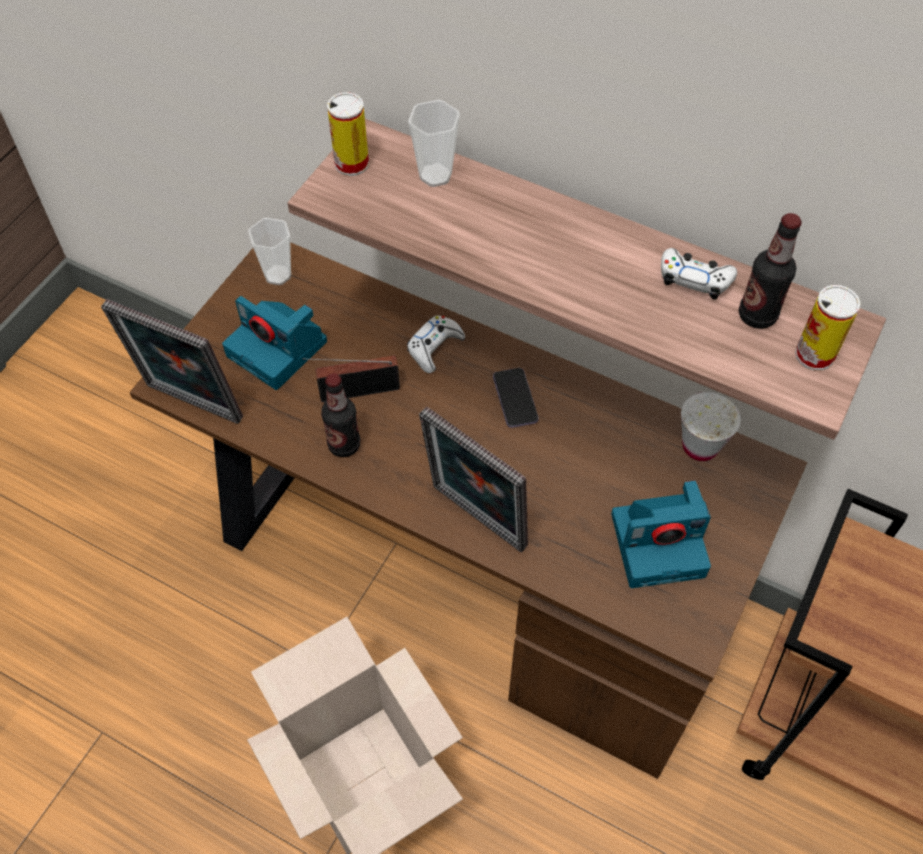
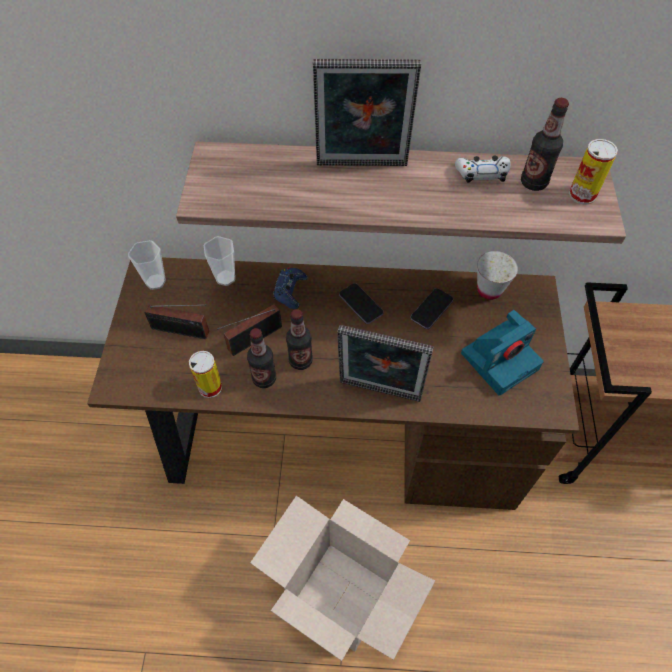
camera: 25 degrees left, 0 degrees up
(191, 406) = (140, 395): picture frame -> picture frame (361, 167)
(279, 349) = (183, 331): camera -> radio
(351, 163) = (208, 174): can -> can (210, 387)
(400, 440) = (300, 361): none -> bottle
(434, 348) = (290, 291): white game controller -> blue game controller
(435, 175) = (272, 163): cup -> cup (225, 278)
(605, 441) = (431, 309): none -> phone

